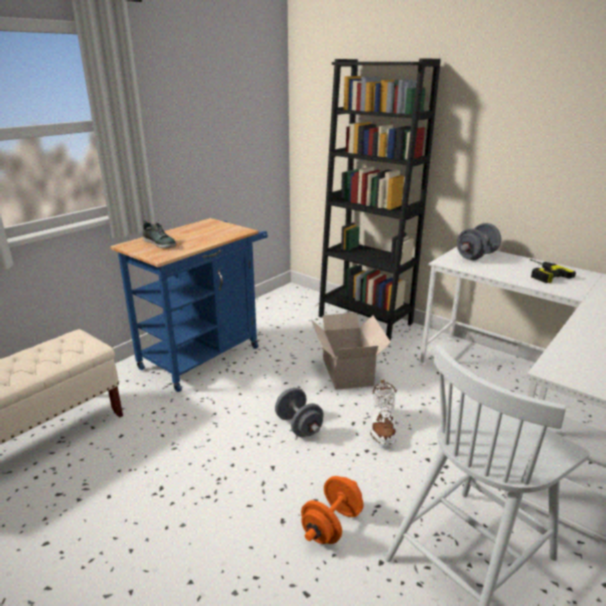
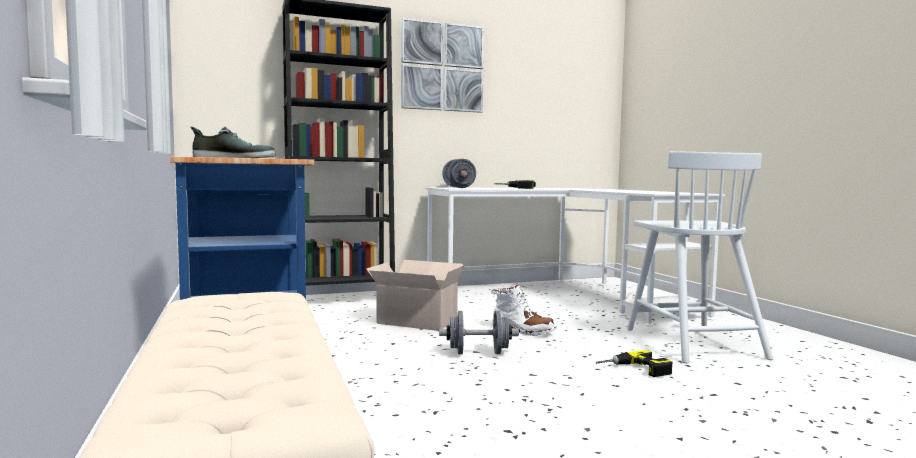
camera: 60 degrees left, 20 degrees down
(331, 525) = (634, 370): orange dumbbell -> power drill
(503, 111) = (442, 67): none -> picture

